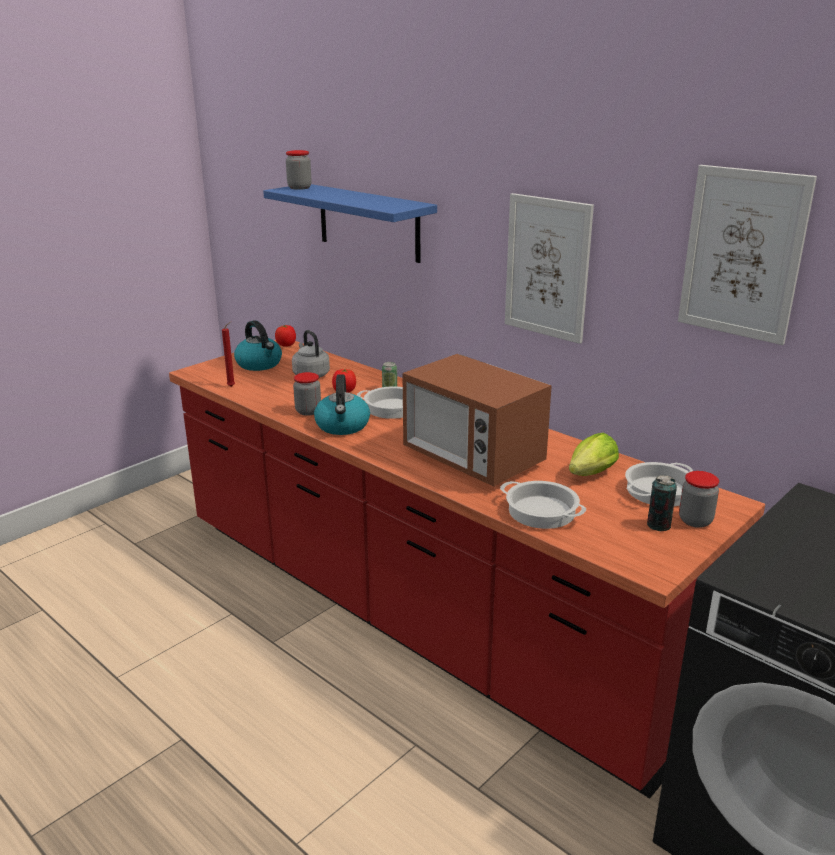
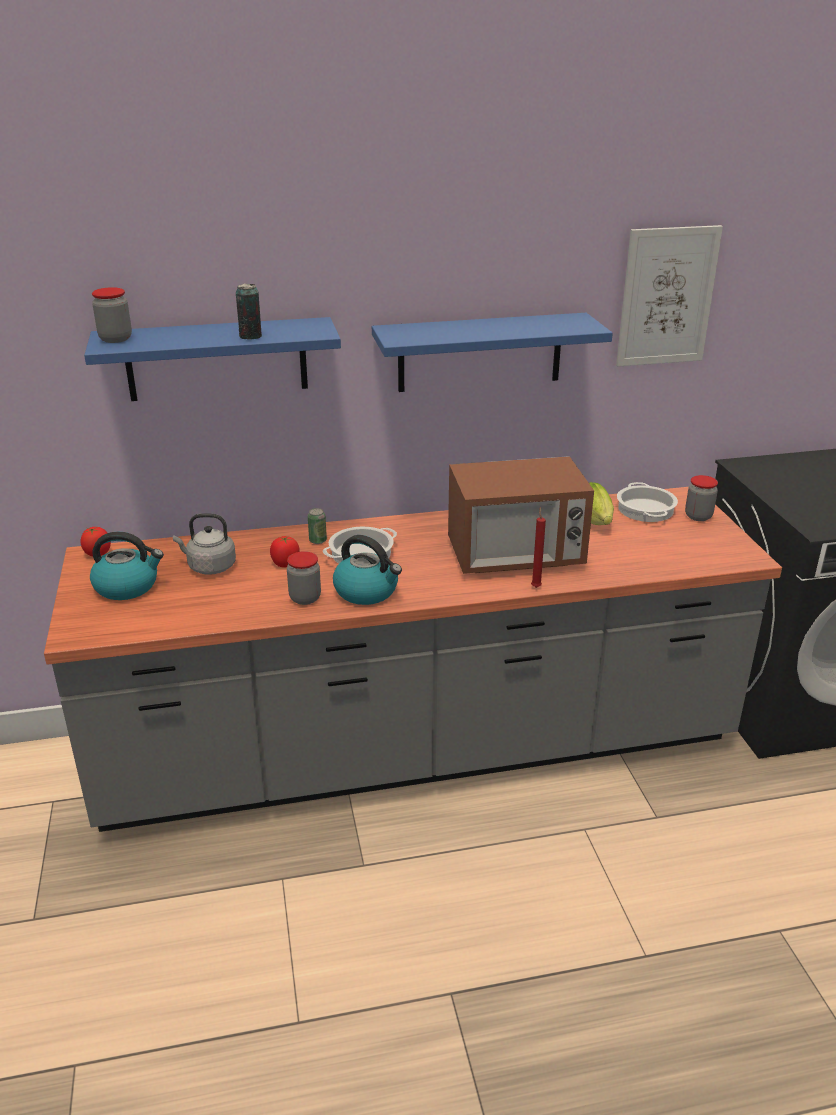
camera: 55 degrees left, 5 degrees up
(232, 386) = (165, 622): red candle -> red candle (536, 586)
(418, 612) = (418, 748): red counter -> grey counter
(542, 511) = (633, 562): cooking pot -> none
(547, 267) = (480, 352): picture -> blue shelf
(658, 525) = (693, 530): can -> can (250, 336)

